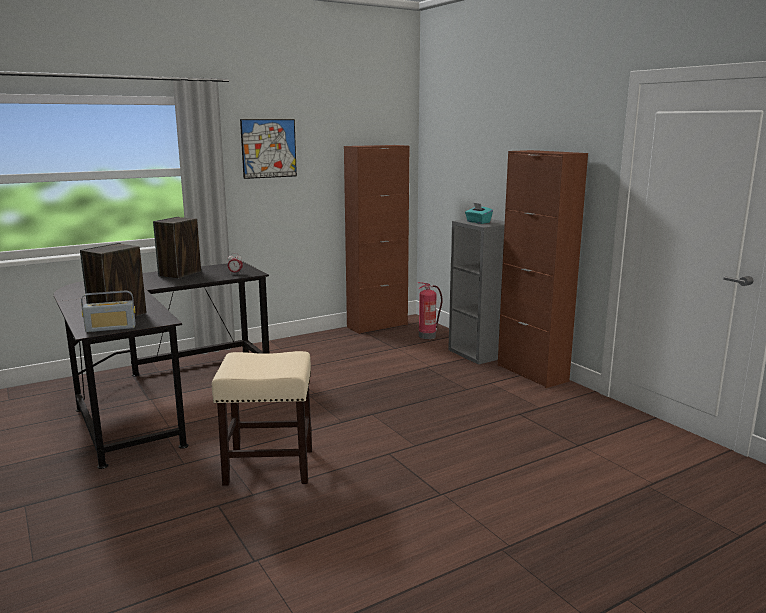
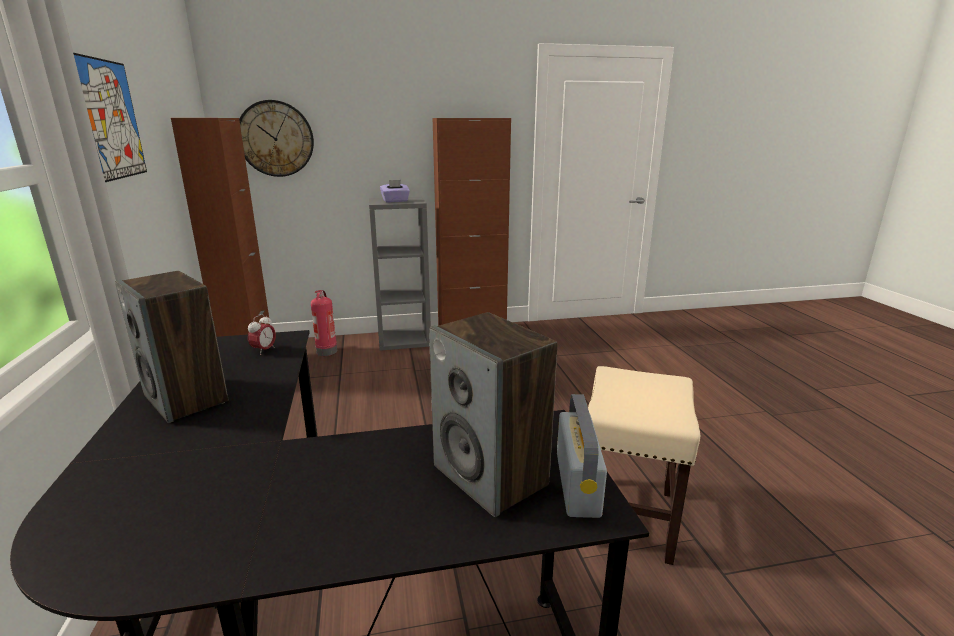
camera: 70 degrees left, 5 degrees up
(445, 161) = (276, 139): none -> wall clock
(478, 222) = (395, 201): turquoise tissue box -> purple tissue box

